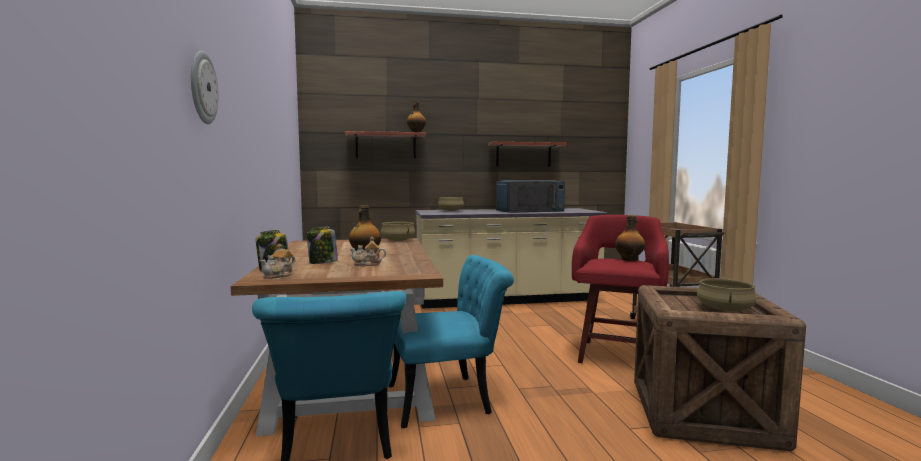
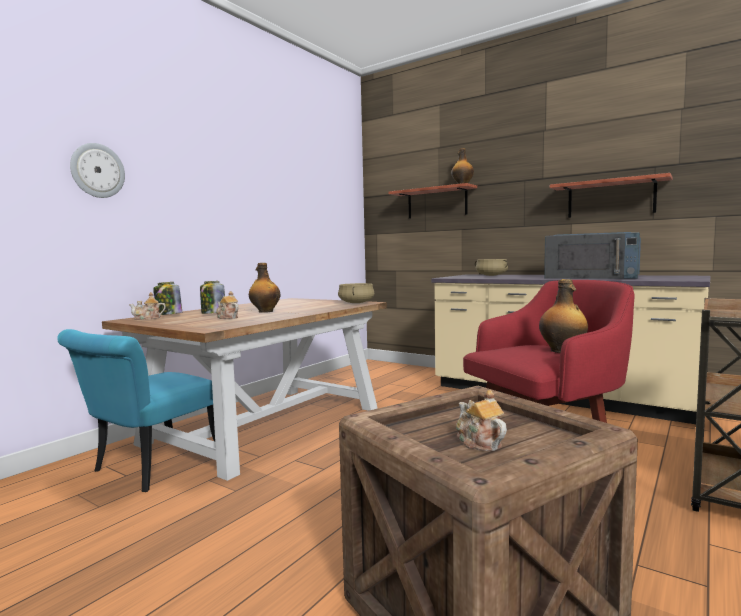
camera: 45 degrees right, 0 degrees up
(450, 398) = (276, 469): turquoise chair -> none
(725, 309) = (478, 442): beige cooking pot -> teapot

